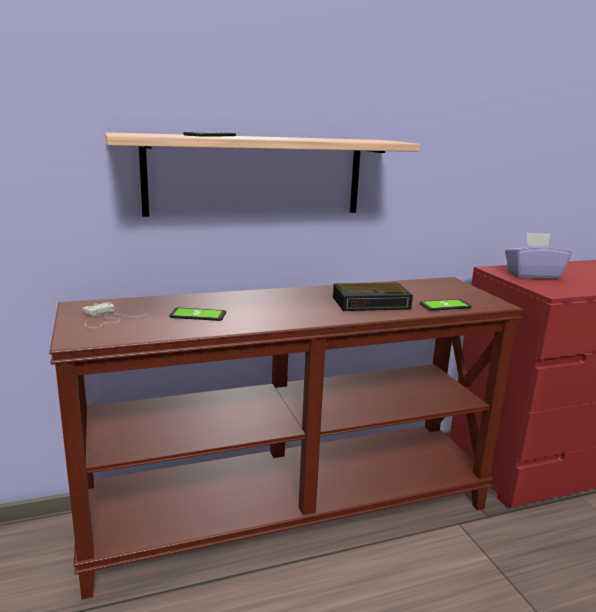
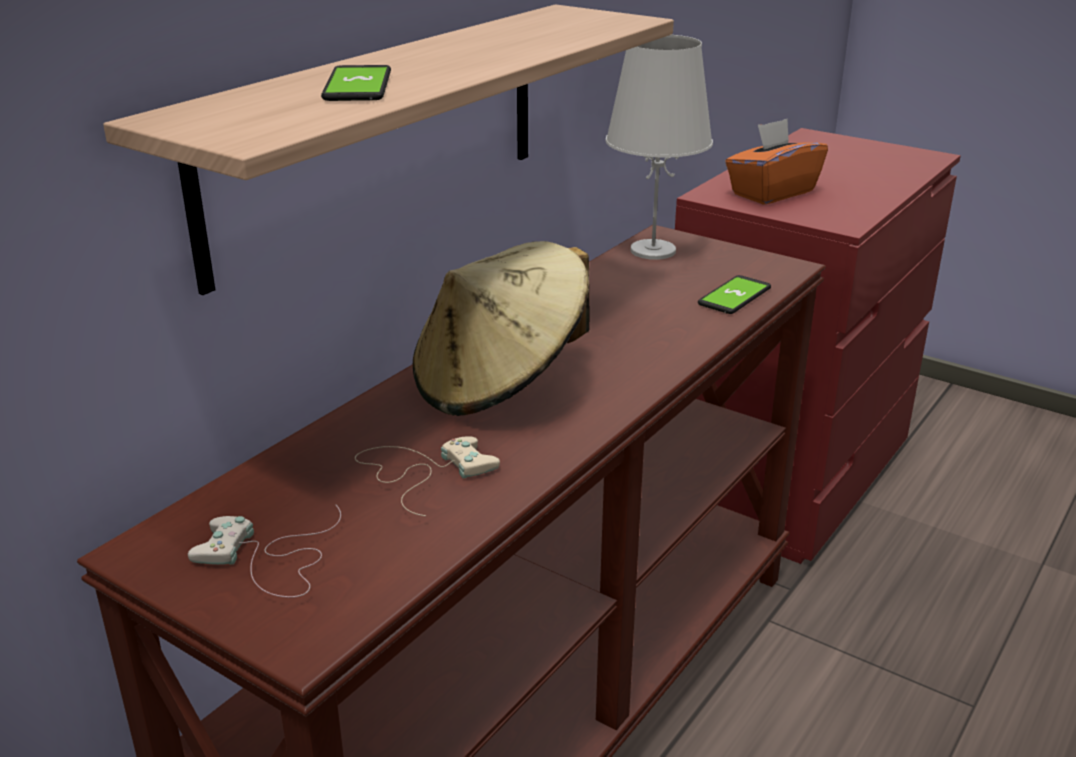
camera: 35 degrees left, 10 degrees up
(198, 315) = (422, 472): phone -> beige game controller
(278, 302) = (500, 382): none -> beige hat
(372, 303) = (636, 328): alarm clock -> none
(434, 284) = (653, 251): none -> white table lamp
(533, 275) = (772, 193): purple tissue box -> orange tissue box

